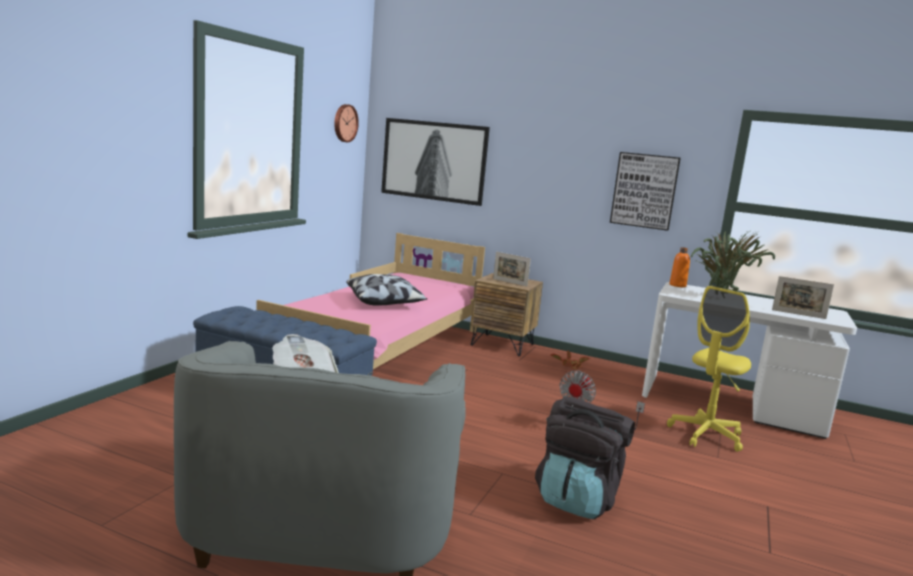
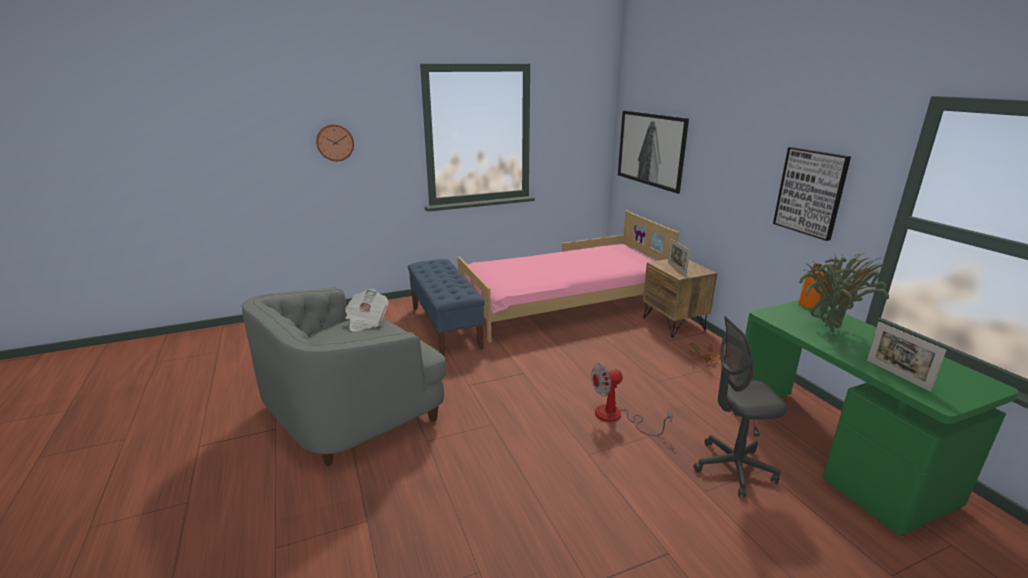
camera: 45 degrees right, 10 degrees up
(344, 123) = (583, 118): wall clock -> wall clock (335, 142)
(385, 302) = (552, 270): pillow -> none
(577, 499) = (510, 465): black backpack -> none
(706, 435) = (733, 468): yellow office chair -> grey office chair
(732, 405) = (834, 453): white desk -> green desk

